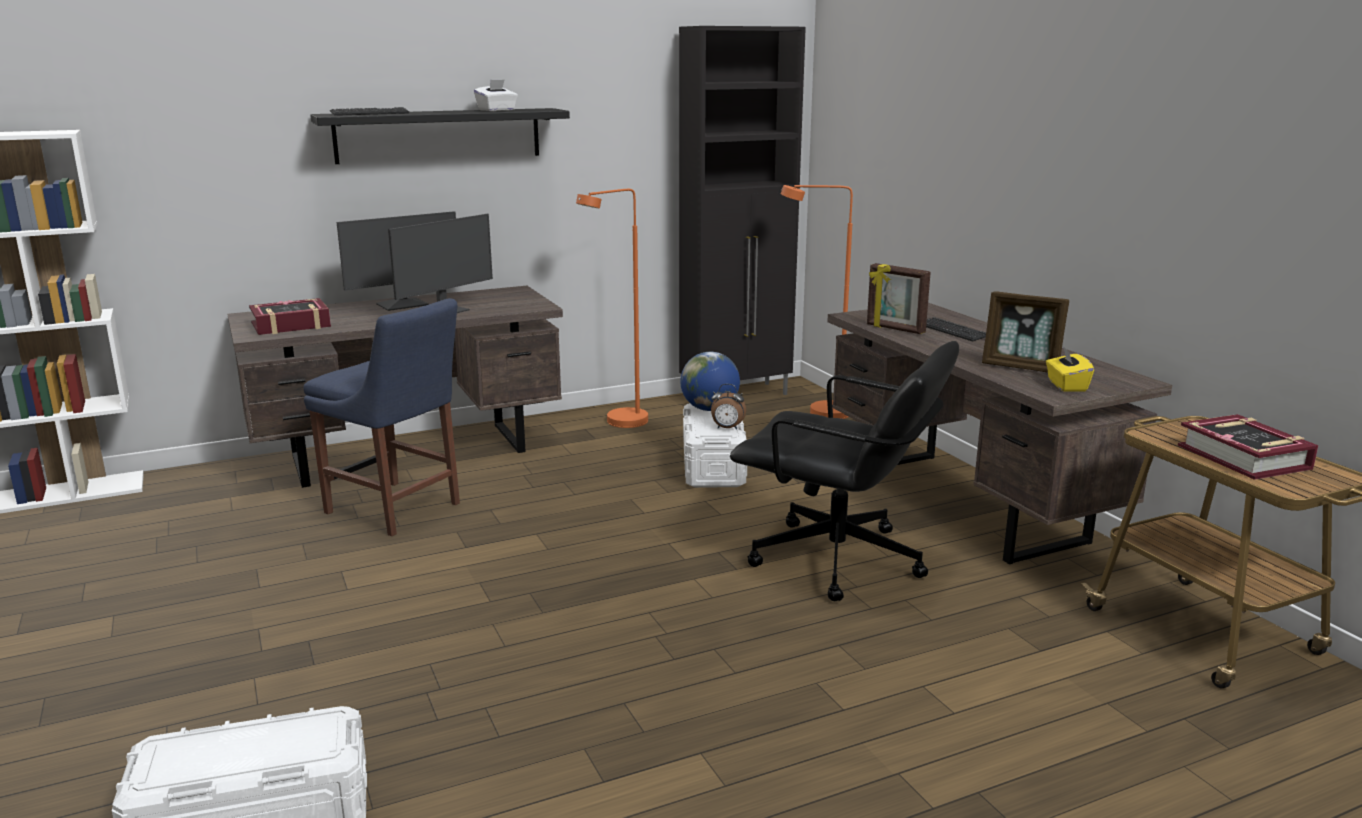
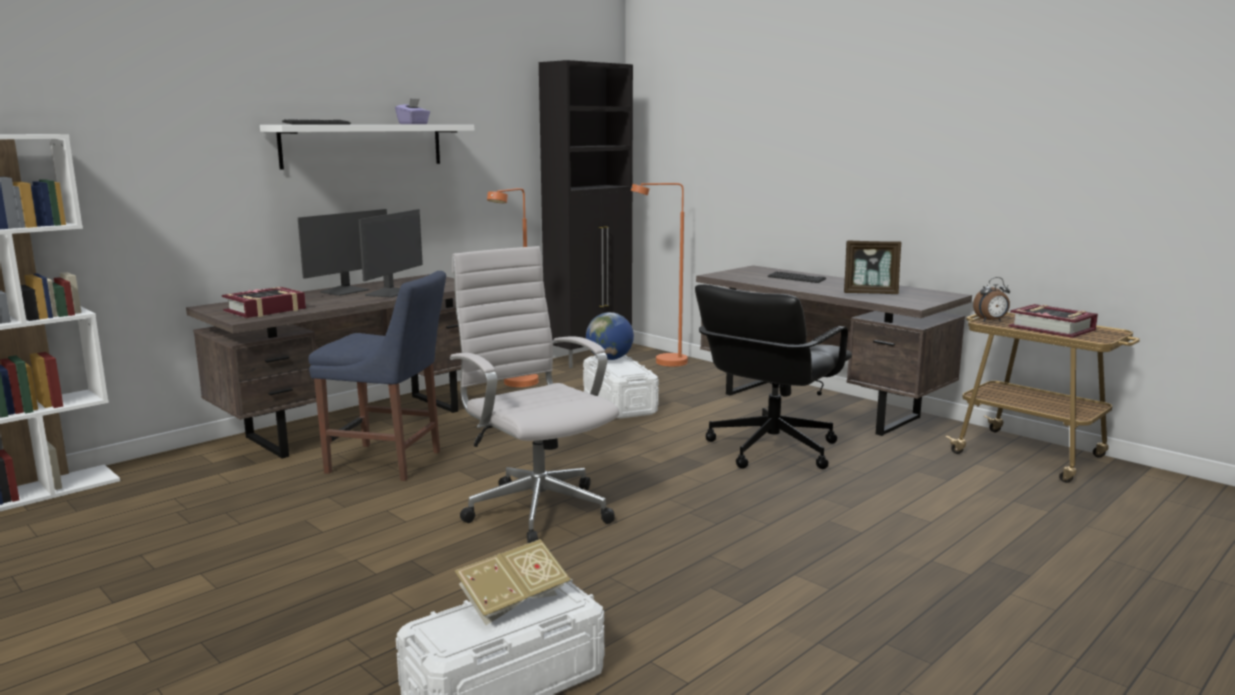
camera: 20 degrees left, 5 degrees down
(267, 735) = (512, 602): none -> book
(439, 135) = (363, 145): black shelf -> white shelf
(490, 598) = (535, 509): none -> white office chair
(497, 110) = (413, 124): white tissue box -> purple tissue box
(727, 428) = (636, 369): alarm clock -> alarm clock (991, 320)
(838, 561) = (770, 449): black office chair -> black office chair turned 120 degrees clockwise
(895, 329) = (756, 280): picture frame -> none
(1066, 386) = (913, 300): yellow tissue box -> none

